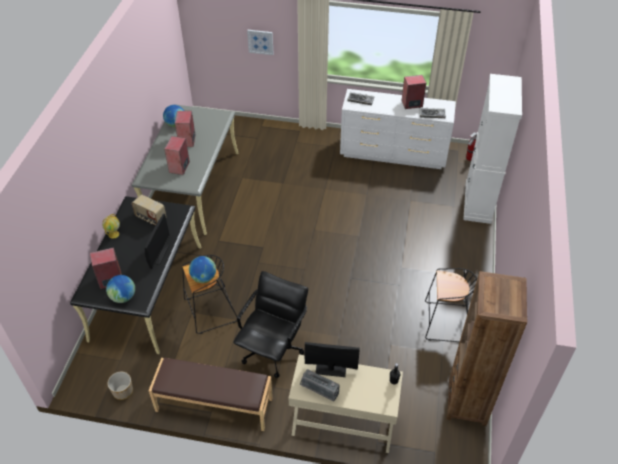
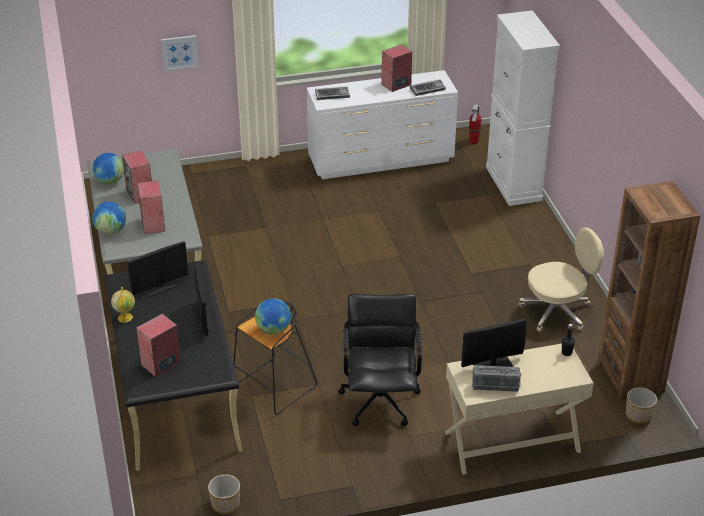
camera: 25 degrees left, 10 degrees down
(123, 297) = (193, 375): globe -> globe (111, 231)
(150, 218) = (160, 287): radio -> monitor
(214, 405) = (350, 478): brown bench -> none
(445, 323) = (557, 311): black stool -> beige office chair
(453, 439) = (639, 415): none -> planter

